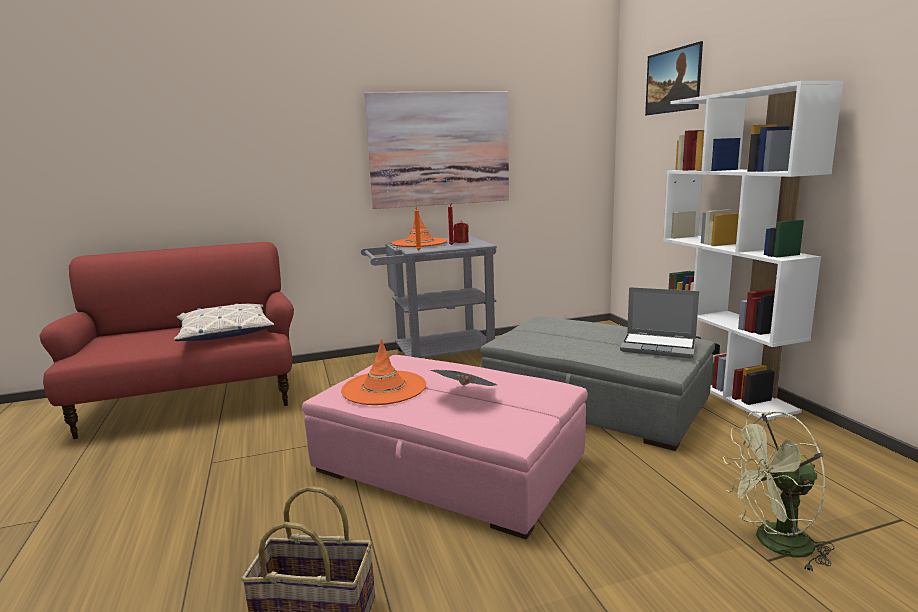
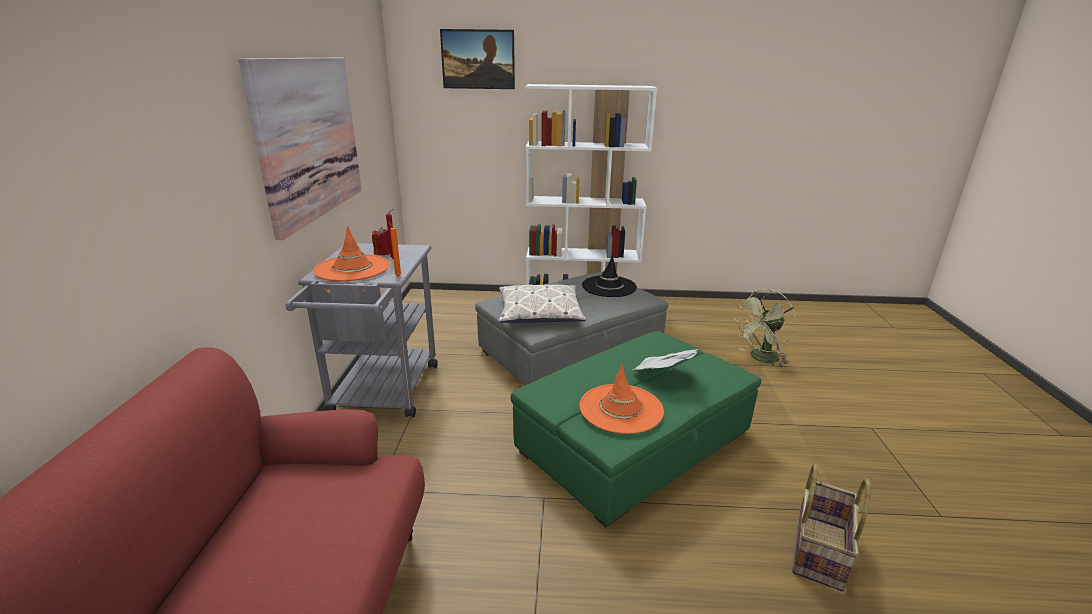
camera: 70 degrees left, 10 degrees up
(225, 332) = (318, 511): pillow -> pillow (540, 313)
(448, 466) = (635, 442): pink ottoman -> green ottoman
(659, 347) = (609, 286): laptop -> black hat
(774, 544) = (761, 359): green fan -> green fan turned 45 degrees clockwise

